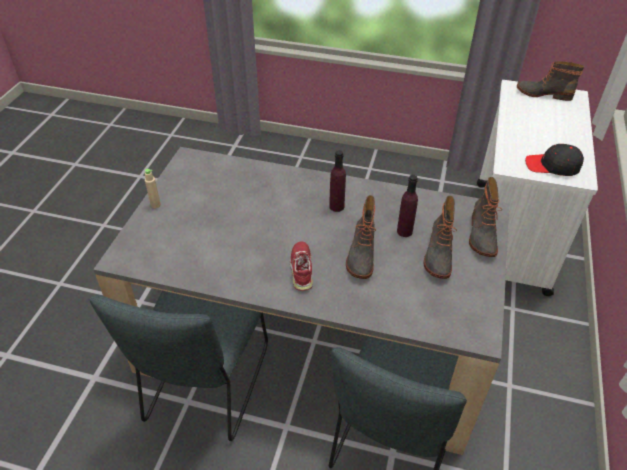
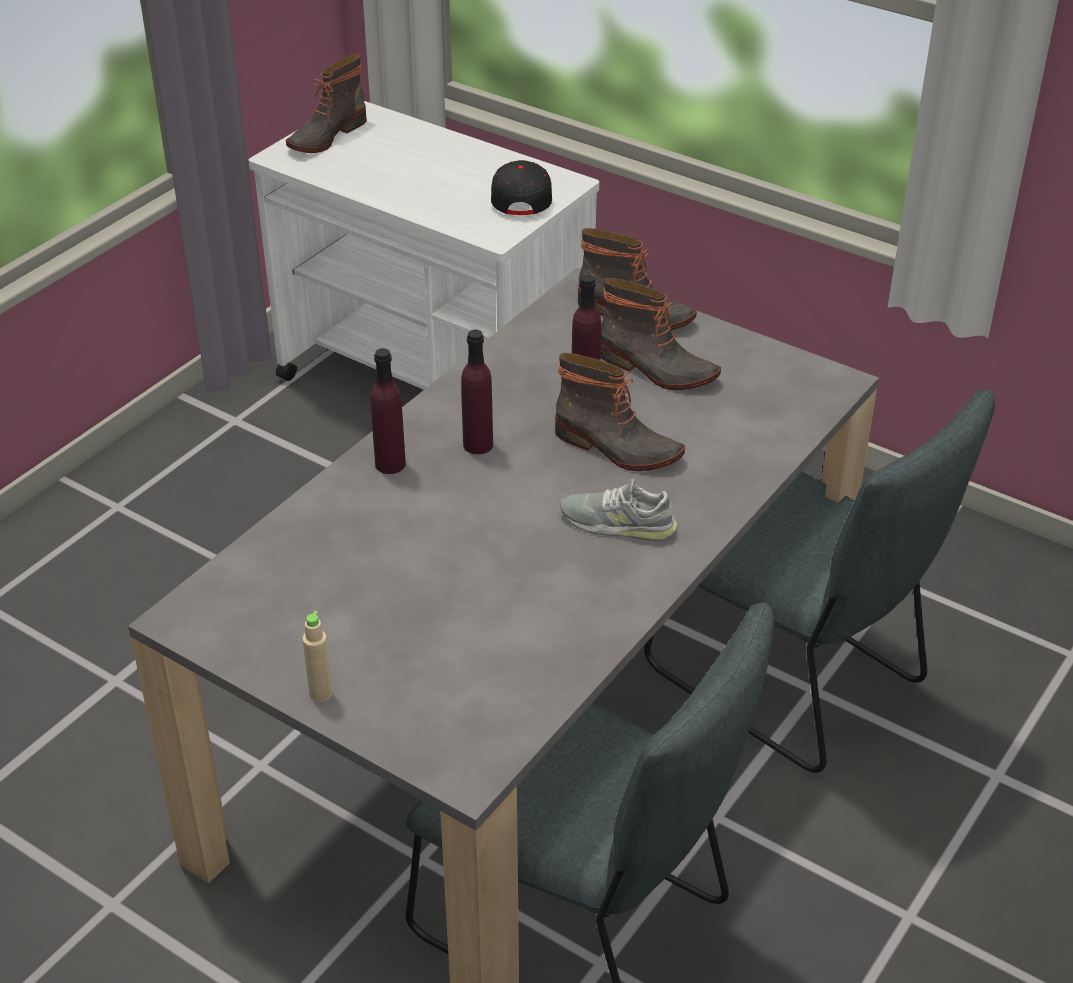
camera: 70 degrees left, 5 degrees down
(302, 269) = (617, 523): red shoe -> grey shoe
(308, 183) = (390, 464): none -> purple bottle
(552, 166) = (521, 196): black cap -> black cap turned 150 degrees clockwise

